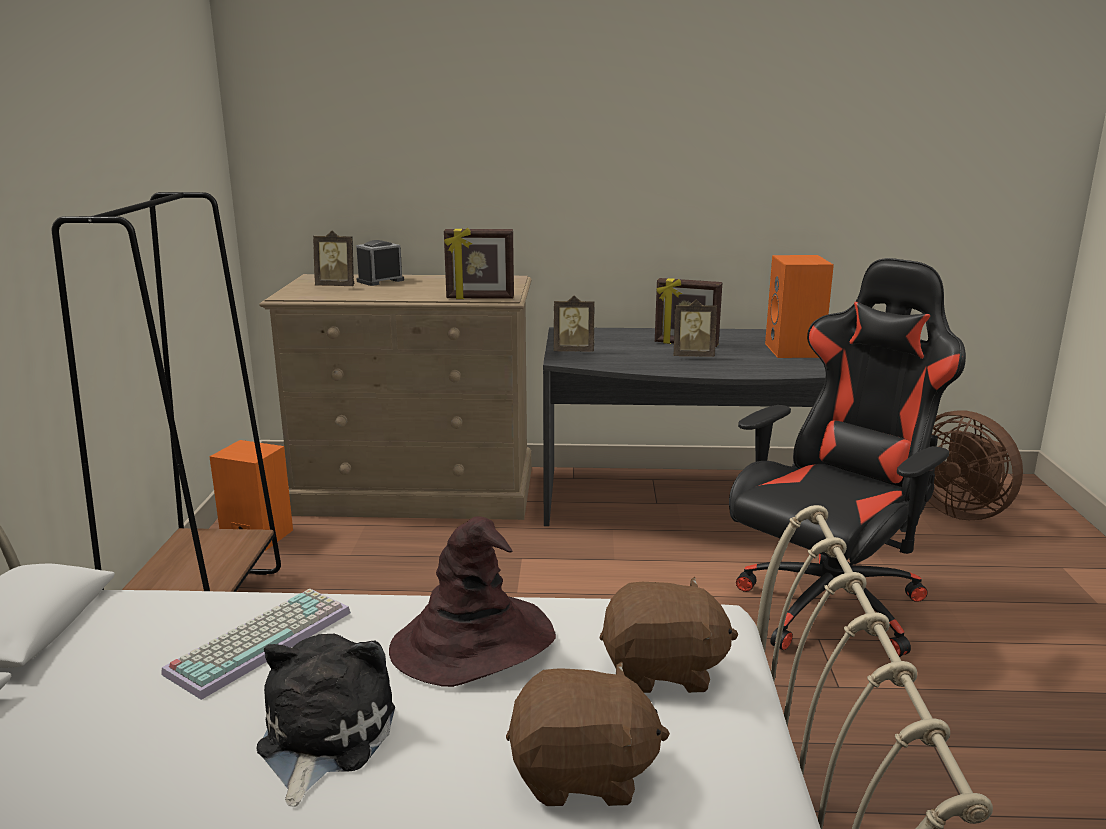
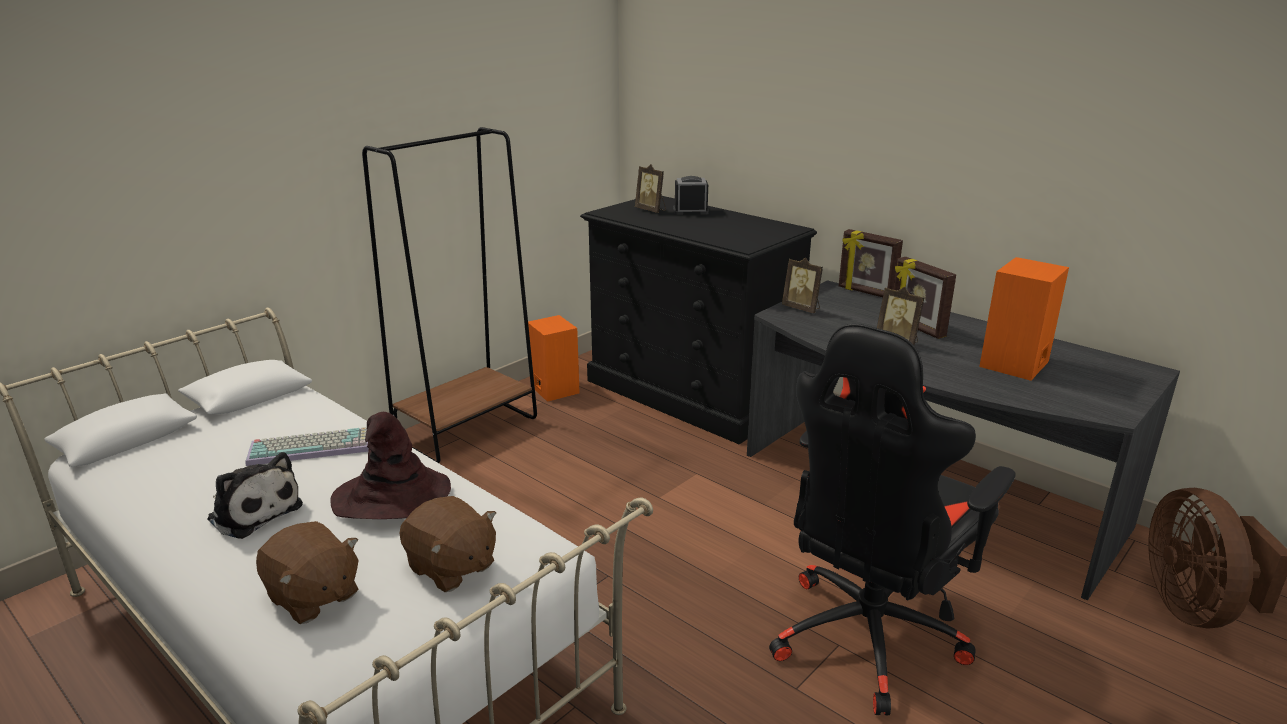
camera: 40 degrees right, 5 degrees up
(322, 738) = (253, 511): plush toy -> plush toy turned 75 degrees clockwise
(416, 492) = (691, 393): beige dresser -> black dresser
(480, 298) = (725, 243): picture frame -> picture frame (865, 292)
(823, 614) = (875, 628): black office chair -> black office chair turned 135 degrees clockwise

